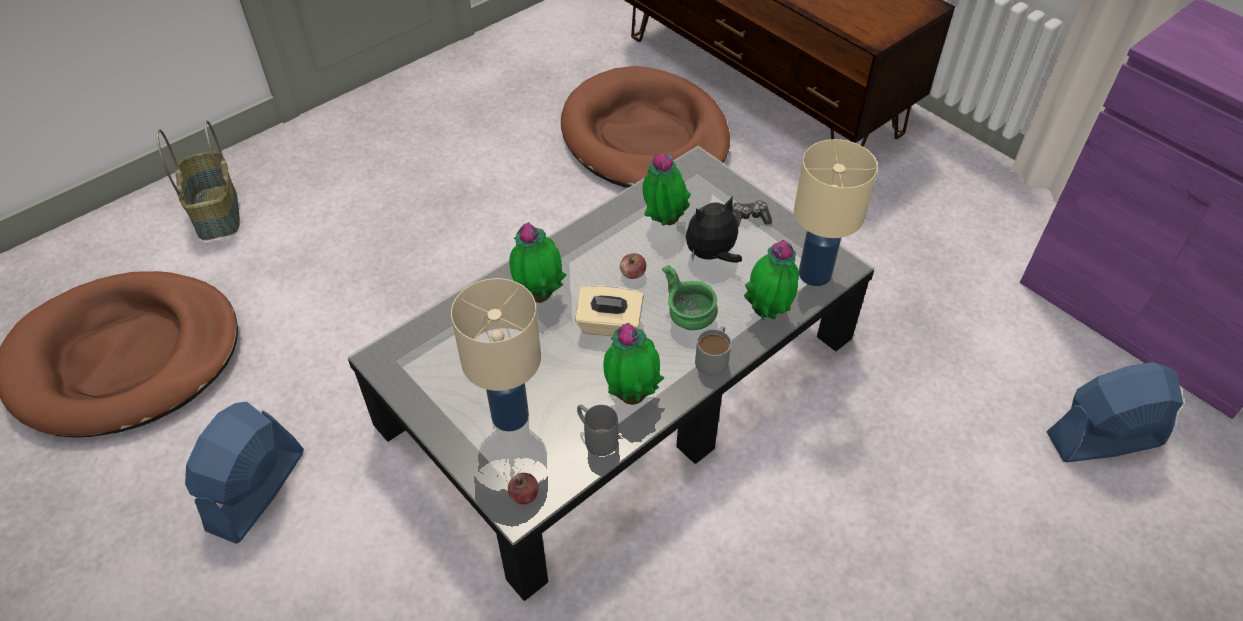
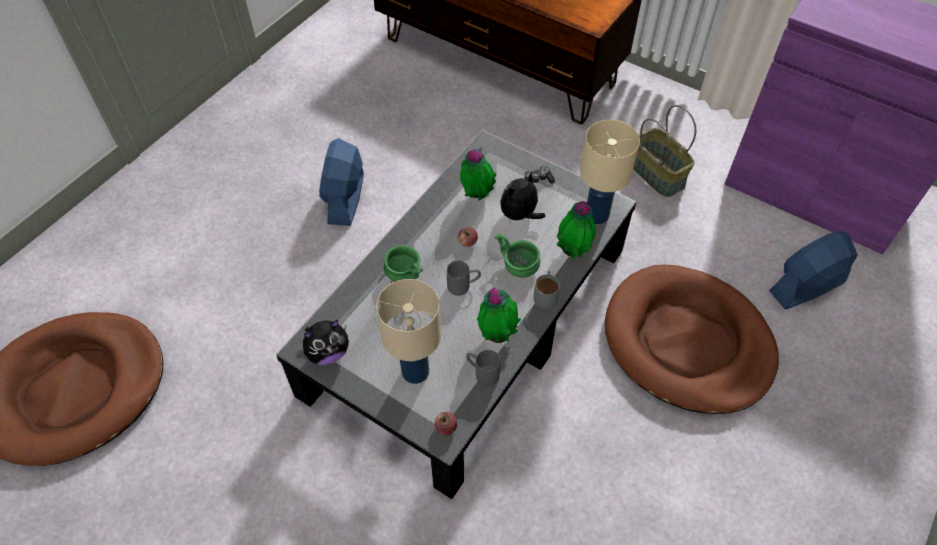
camera: 15 degrees left, 5 degrees up
(218, 213) = (103, 252): basket -> basket (658, 175)
(256, 490) = (221, 468): blue fan -> blue fan (345, 199)
(410, 369) = (328, 353): none -> plush toy
(539, 295) = (404, 273): potted plant -> green bowl
(609, 325) = (463, 286): beige tissue box -> grey mug
(645, 137) = (425, 121): brown dog bed -> brown dog bed (687, 342)

